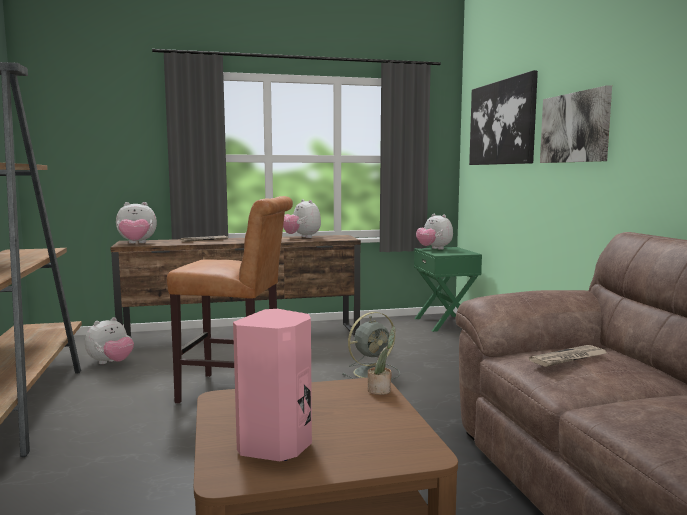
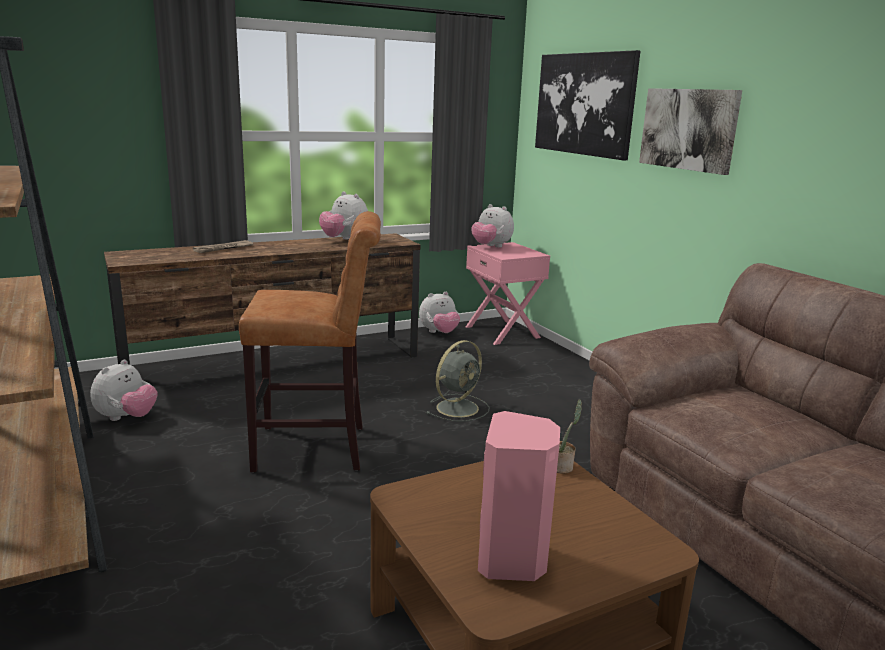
camera: 15 degrees left, 10 degrees up
(136, 243) = (138, 258): plush toy -> plush toy (439, 333)
(445, 323) = (503, 332): green nightstand -> pink nightstand
(569, 358) = (727, 411): newspaper -> none

